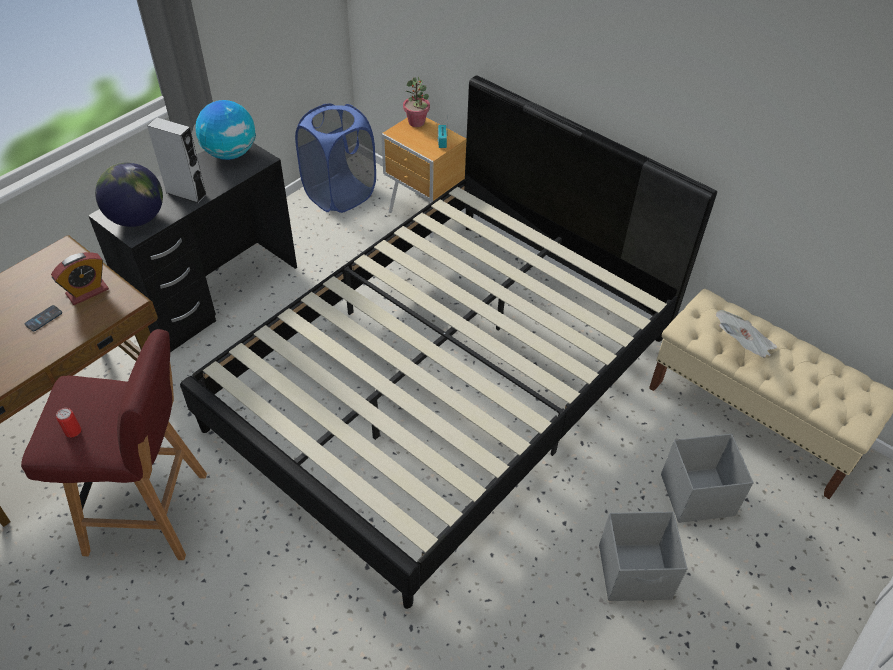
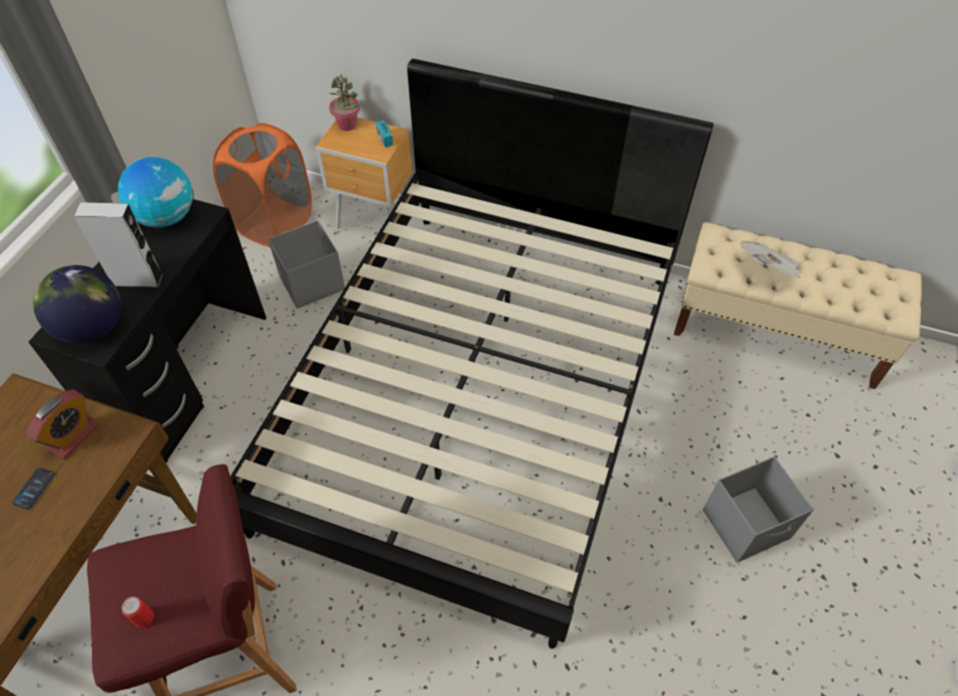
camera: 20 degrees left, 5 degrees up
(340, 194) = (275, 223): blue laundry basket -> orange laundry basket
(696, 495) = (763, 426): grey storage box -> grey storage box (311, 283)

